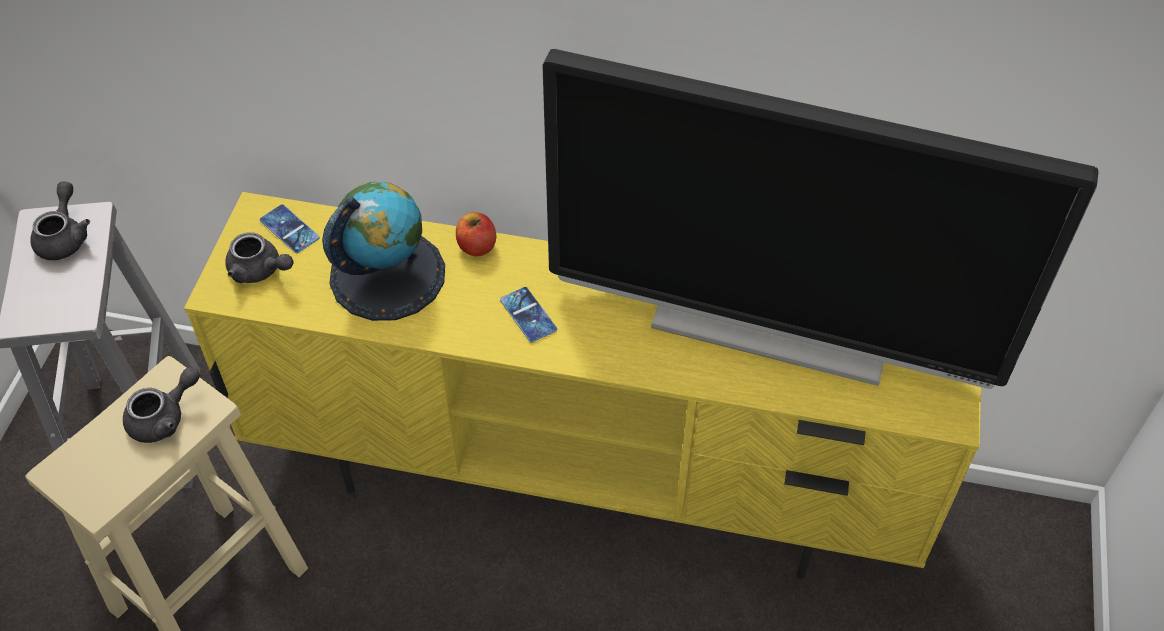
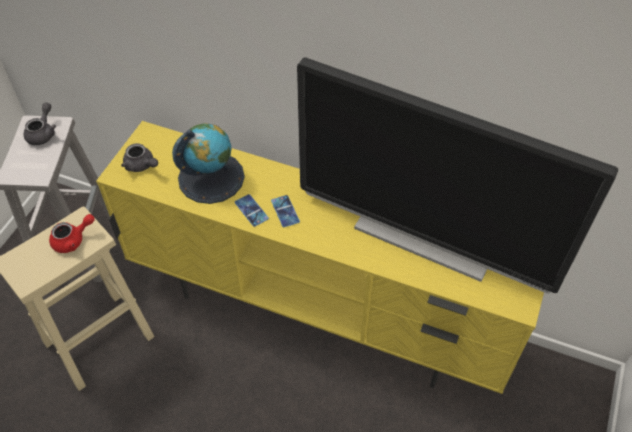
camera: 10 degrees right, 0 degrees up
(164, 418) = (73, 240): grey teapot -> red teapot
(289, 229) = (163, 145): phone -> phone (251, 210)
(477, 246) = (264, 168): apple -> none

